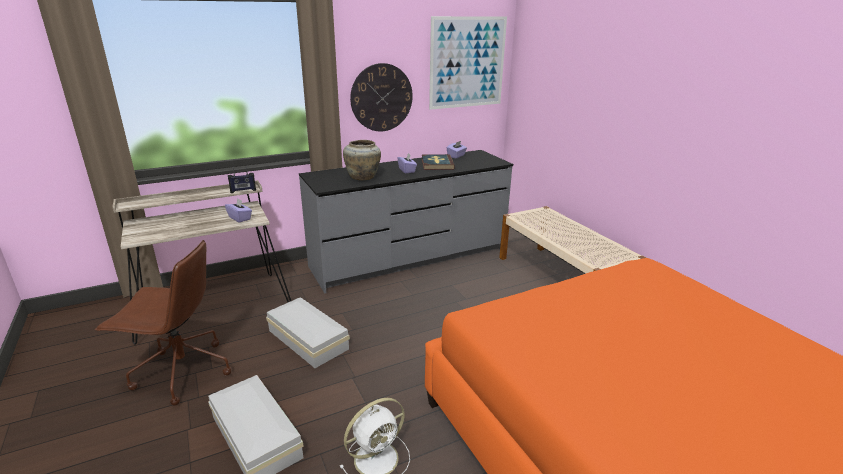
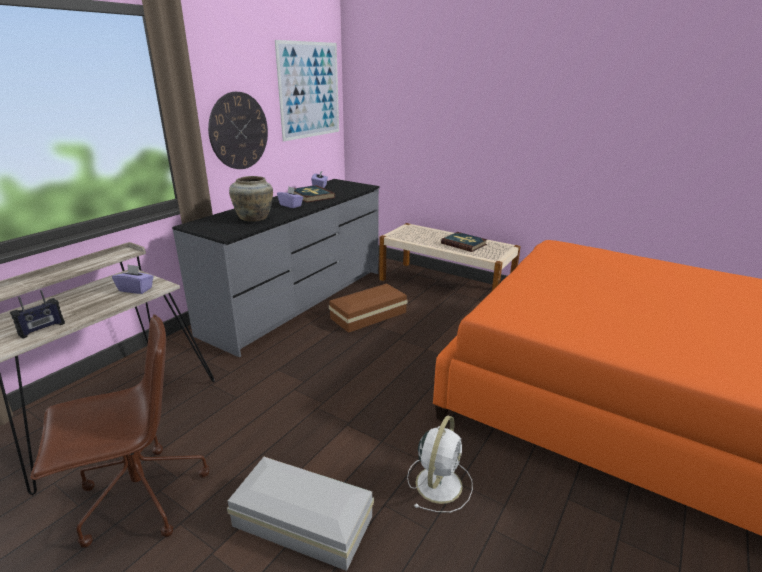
camera: 30 degrees left, 0 degrees up
(243, 190) = (121, 256): radio -> radio (42, 329)
(308, 338) = (265, 406): white storage box -> none
(459, 289) = (370, 315): none -> brown storage box
(581, 241) = (464, 244): none -> book

